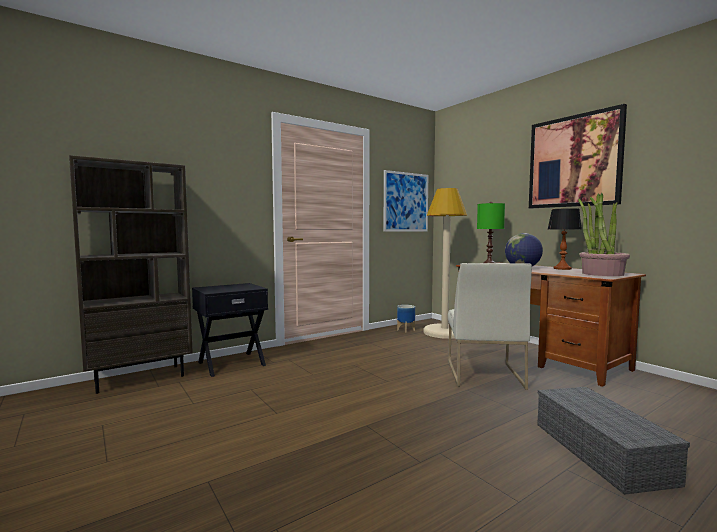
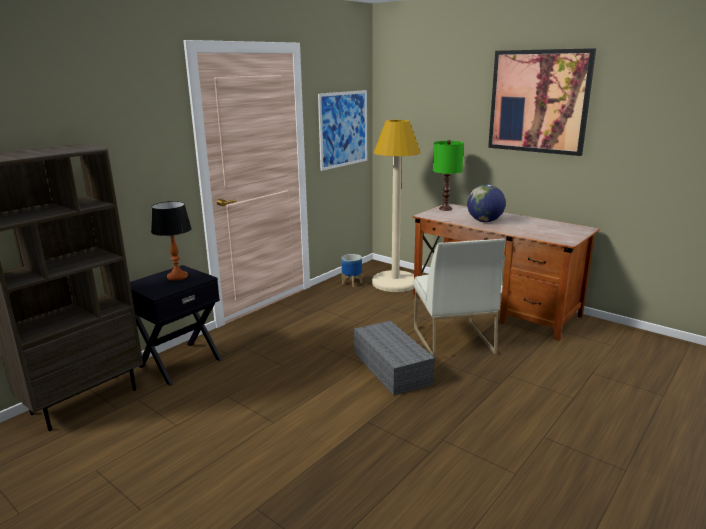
camera: 15 degrees left, 15 degrees up
(562, 268) = (523, 220): table lamp -> table lamp (177, 277)
(602, 274) = (562, 232): potted plant -> none
(603, 452) = (568, 415): grey storage box -> grey storage box (393, 368)

